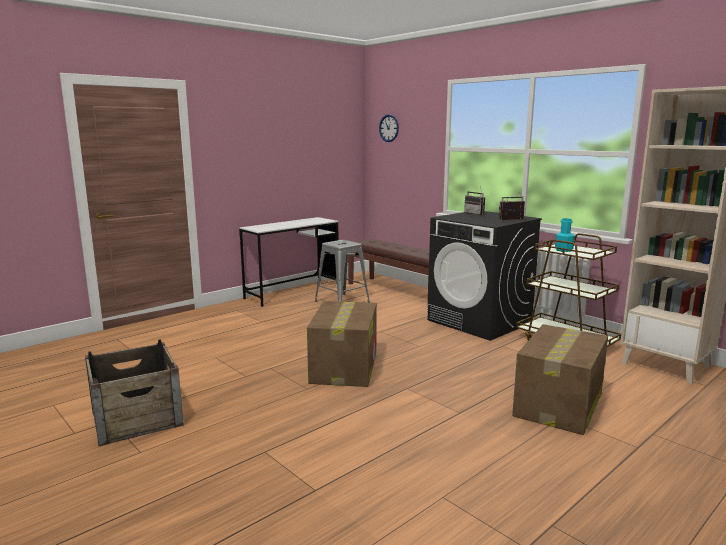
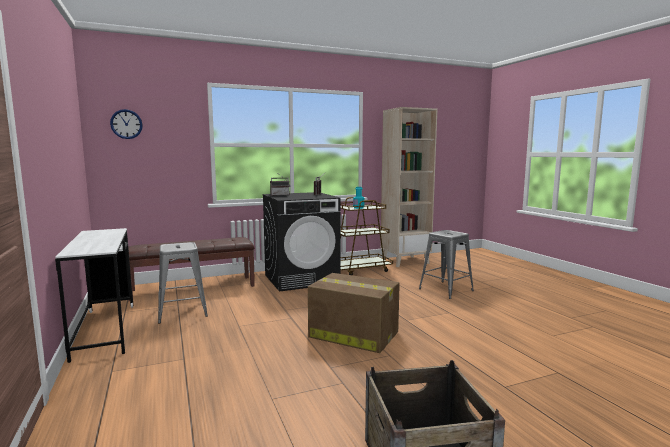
camera: 70 degrees left, 5 degrees down
(558, 405) = (446, 290): cardboard box -> grey stool

